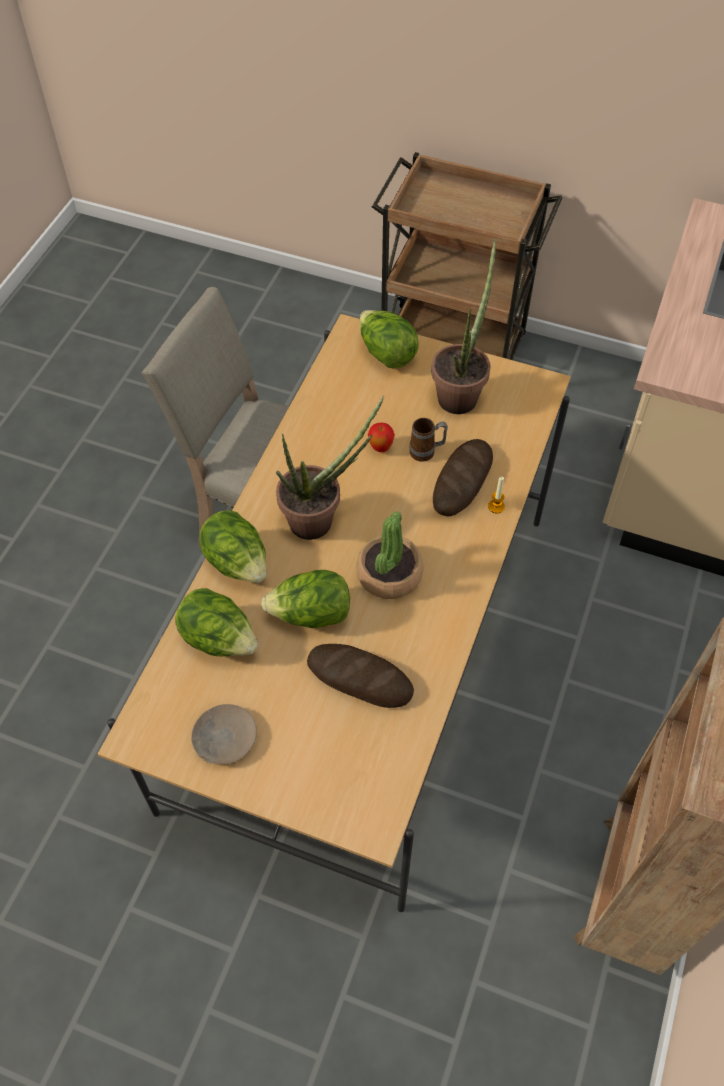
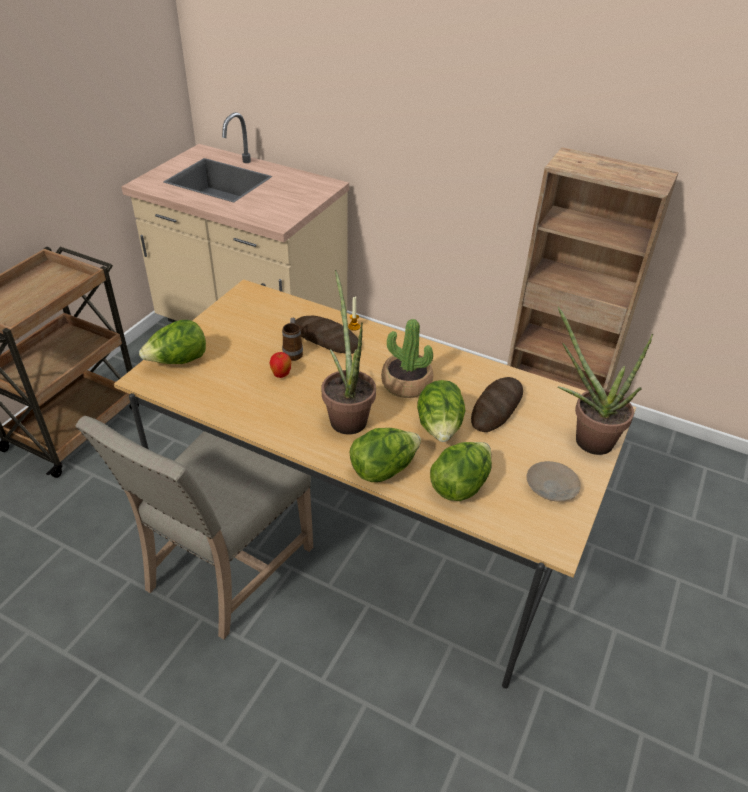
camera: 85 degrees left, 15 degrees down
(460, 392) = (239, 329): potted plant -> potted plant (585, 438)

